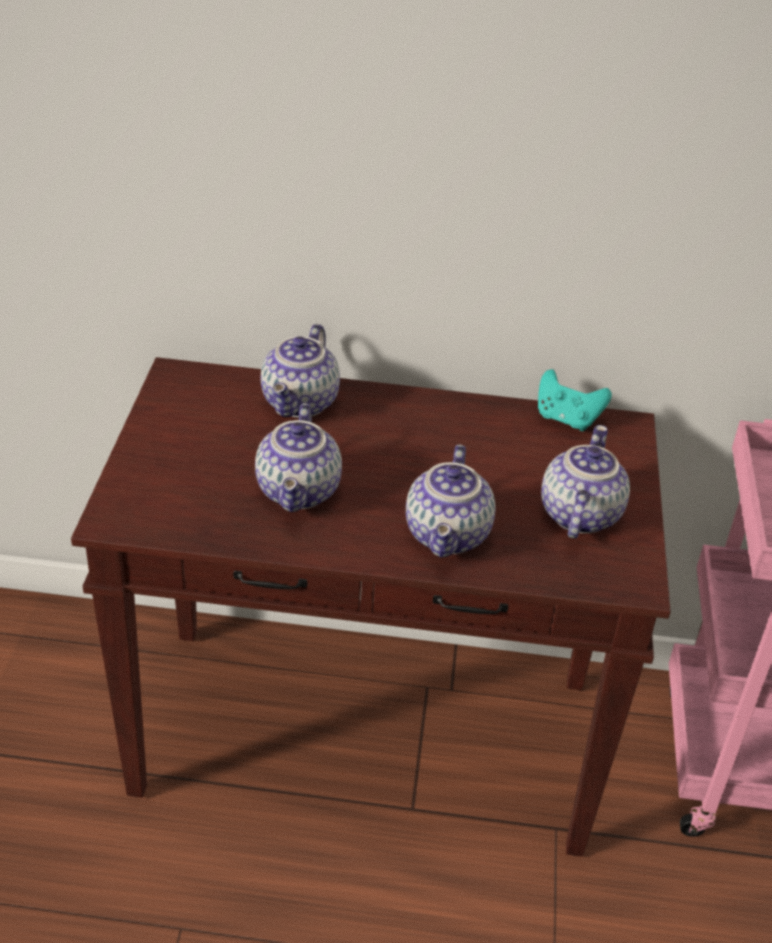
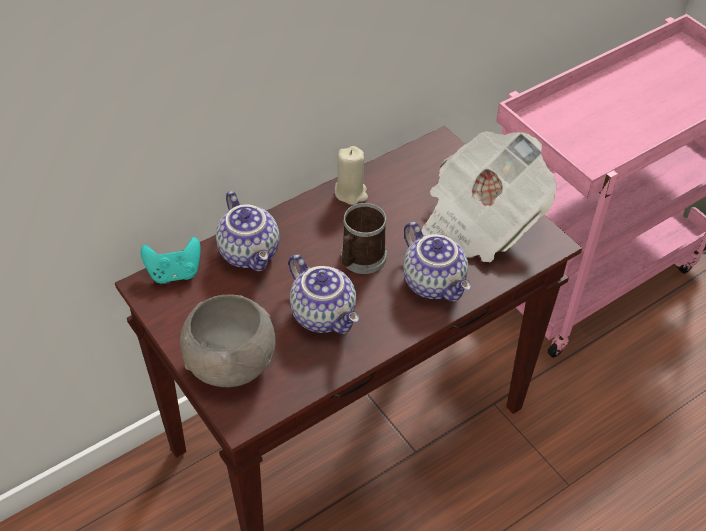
camera: 40 degrees left, 10 degrees up
(165, 475) = (233, 362): none -> grey bowl
(398, 470) = (360, 260): none -> mug
(467, 412) = (351, 192): none -> beige candle
(567, 419) = (407, 160): turquoise game controller -> turquoise game controller (174, 273)
(578, 514) = (480, 220): teapot -> newspaper

